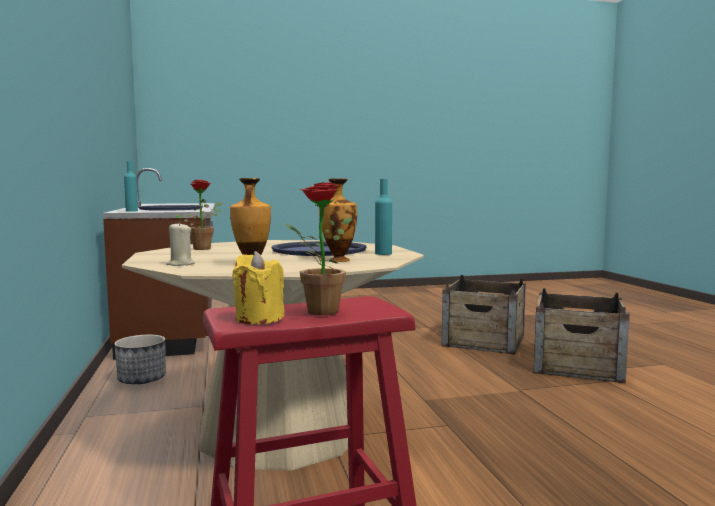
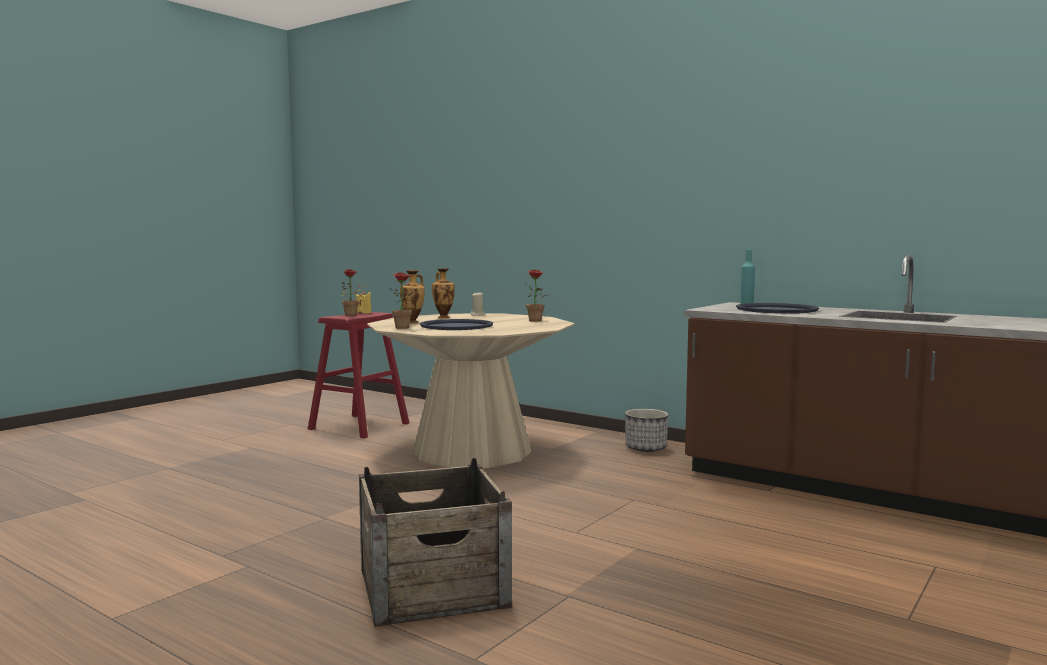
camera: 140 degrees right, 0 degrees up
(383, 253) = (404, 328): turquoise bottle -> potted plant
(577, 365) = (261, 574): crate -> none

